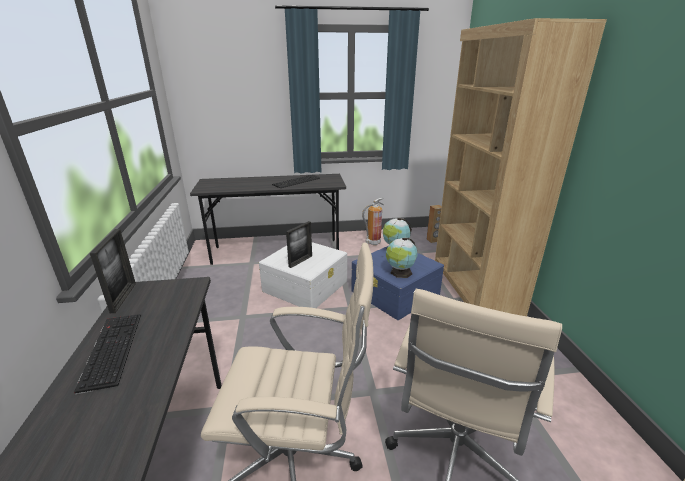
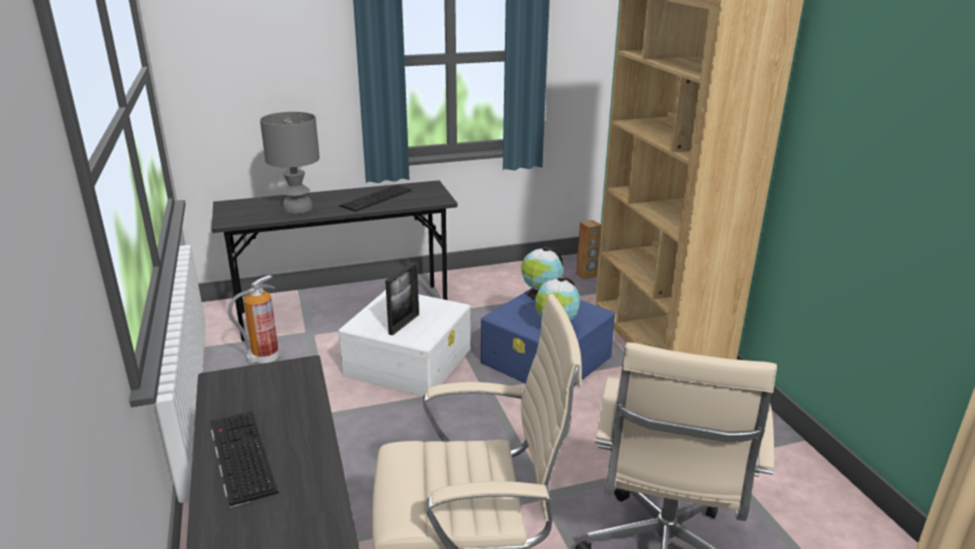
camera: 10 degrees left, 0 degrees up
(123, 297) = (212, 393): picture frame -> none
(246, 184) = (298, 208): none -> grey table lamp
(373, 243) = (495, 286): fire extinguisher -> fire extinguisher (264, 360)

